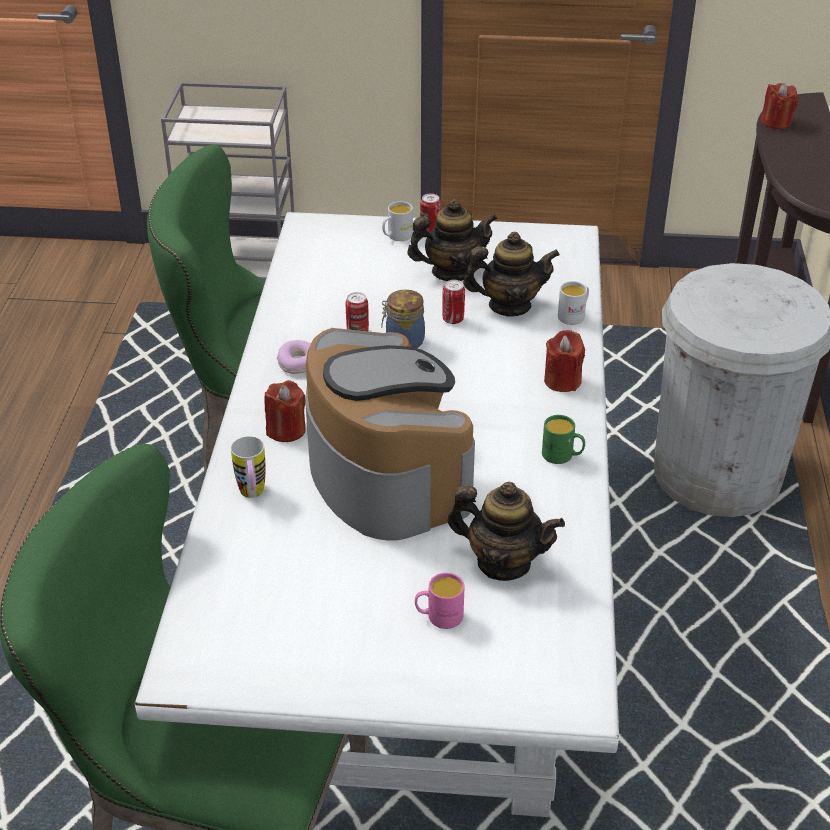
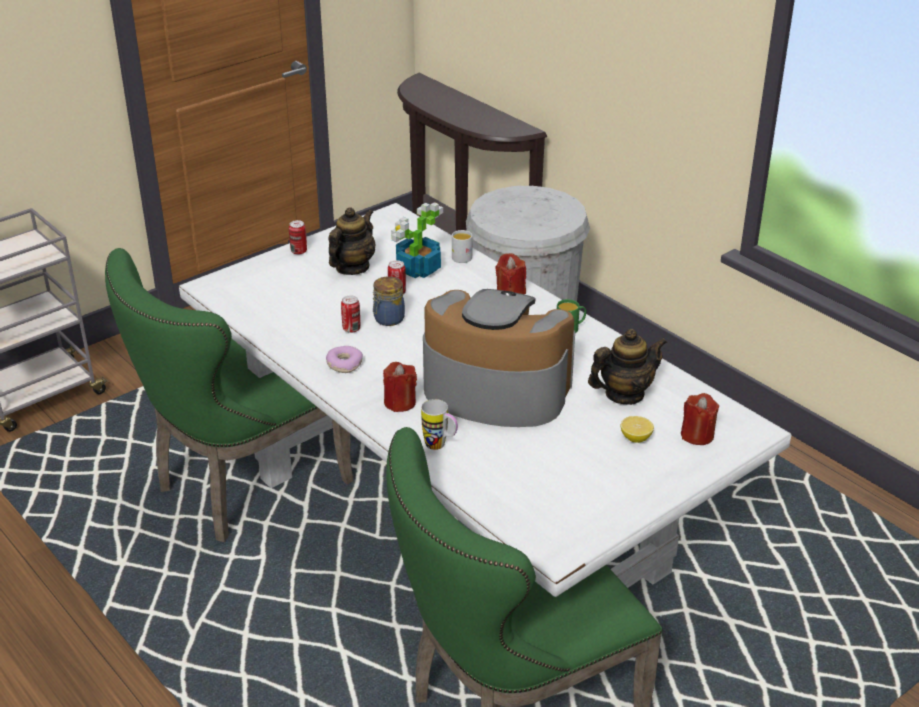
camera: 45 degrees left, 5 degrees down
(396, 236) = (282, 264): white mug -> none
(439, 616) = (635, 438): pink mug -> lemon
(509, 306) = (417, 269): teapot -> potted plant
(776, 122) = (420, 99): red candle -> red candle (697, 435)

